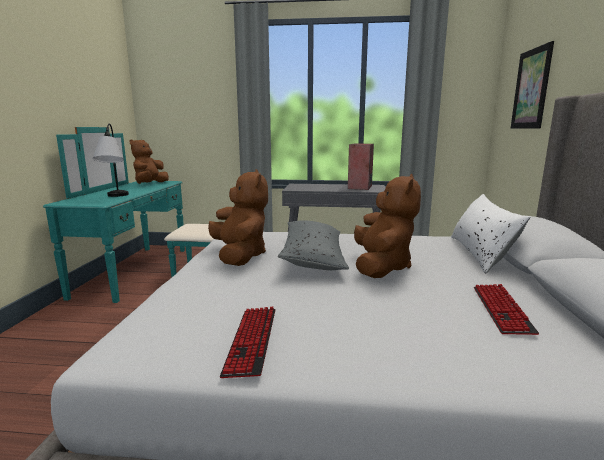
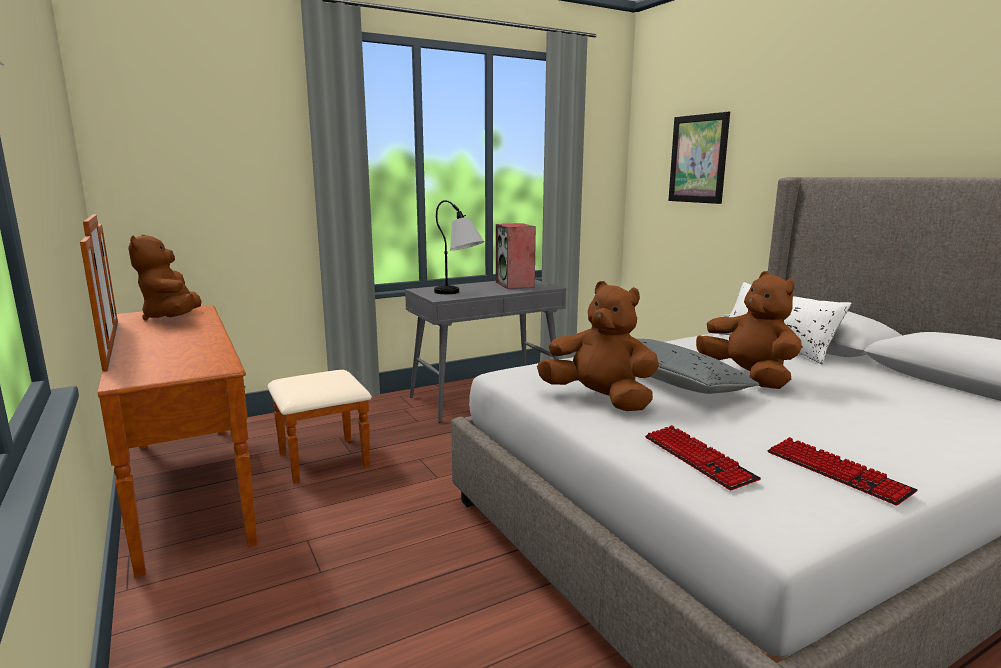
camera: 35 degrees left, 0 degrees up
(115, 197) = (200, 352): table lamp -> table lamp (458, 294)
(150, 271) = (223, 480): turquoise dresser -> brown dresser
(501, 309) = (896, 391): keyboard -> keyboard (698, 459)

